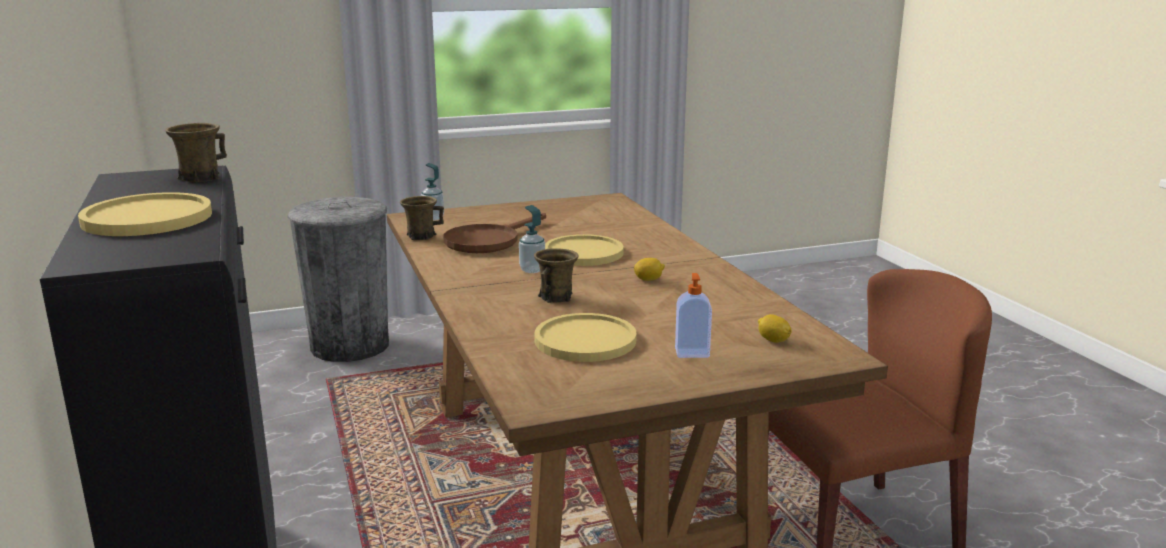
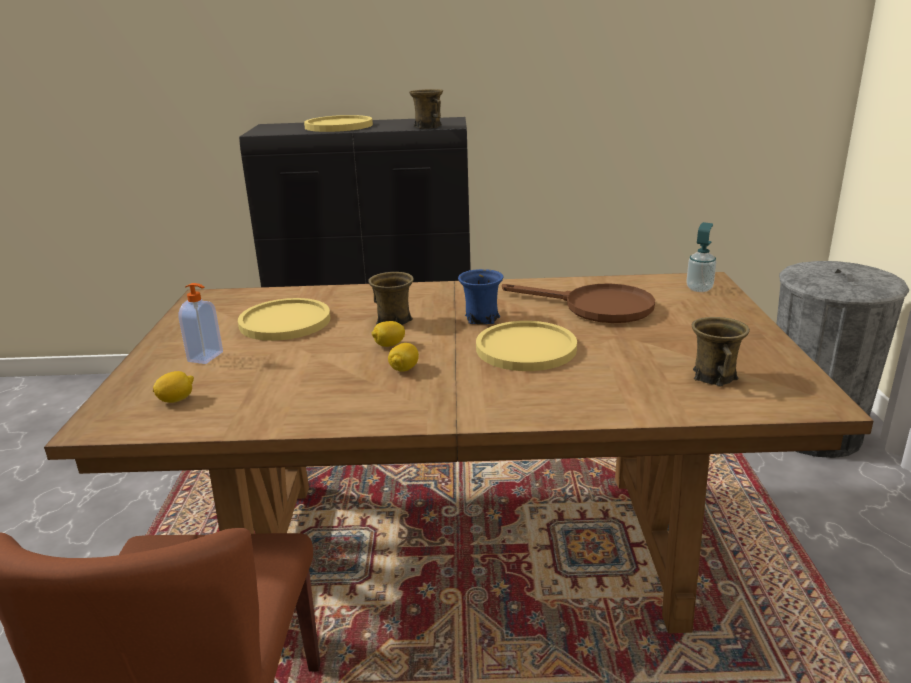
camera: 110 degrees right, 5 degrees up
(420, 236) = (625, 281): brown mug -> brown mug (714, 377)
(488, 241) = (596, 307): brown frying pan -> brown frying pan turned 150 degrees clockwise
(532, 270) = (481, 319): soap dispenser -> blue mug
(609, 291) = (389, 345): none -> lemon

